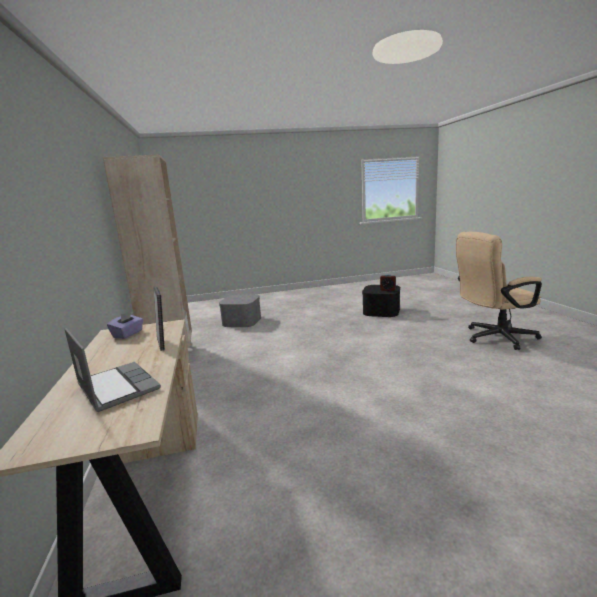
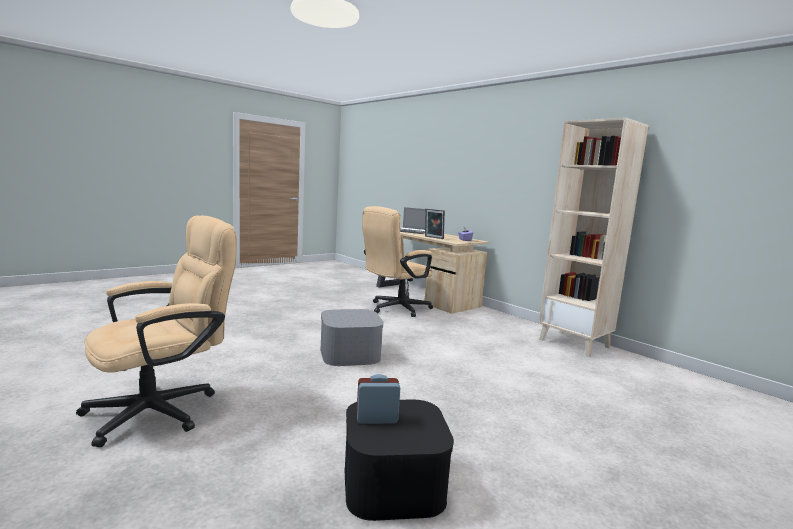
camera: 150 degrees right, 5 degrees down
(242, 321) = (633, 406): grey storage box -> grey storage box (349, 354)
(261, 437) = (395, 309): none -> beige office chair

